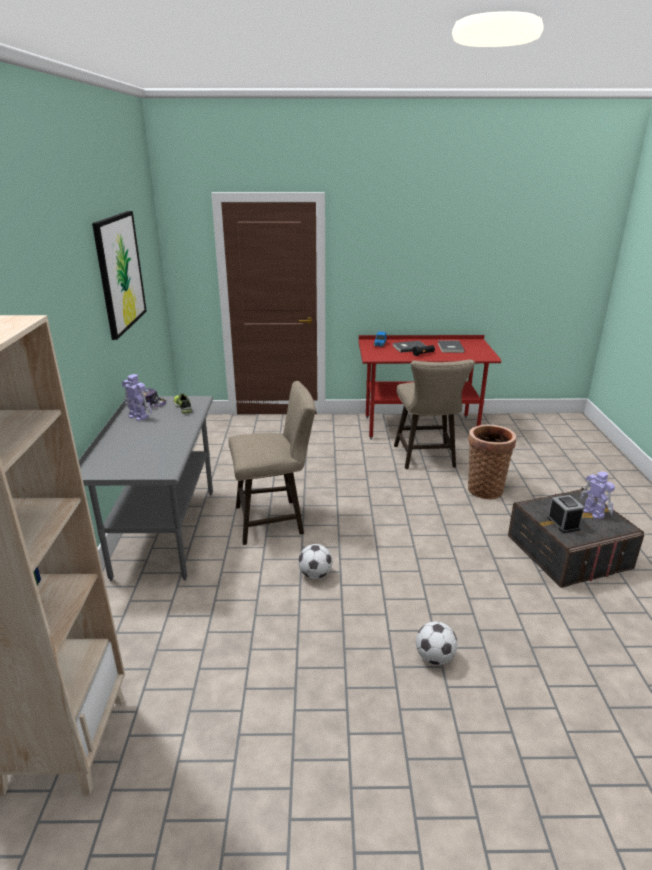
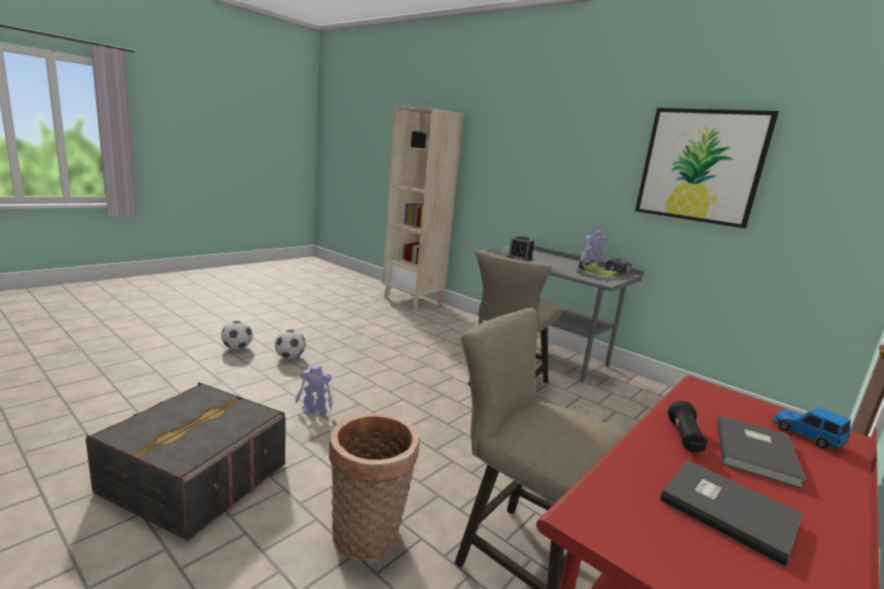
camera: 130 degrees right, 10 degrees down
(315, 574) = (416, 366): football -> football (237, 348)
(563, 523) = (210, 407): alarm clock -> alarm clock (519, 258)
(592, 512) = (166, 437): toy robot -> toy robot (314, 410)

